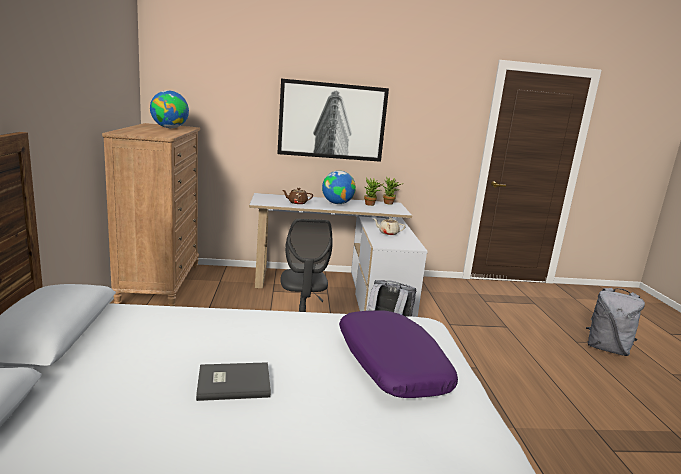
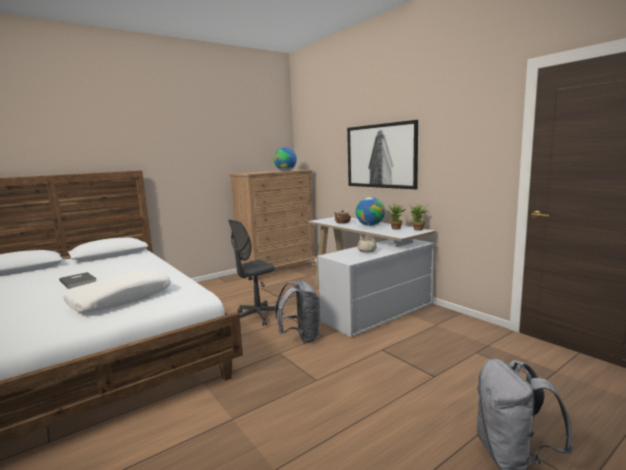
camera: 60 degrees right, 5 degrees down
(390, 364) = (121, 299): purple pillow -> white pillow

